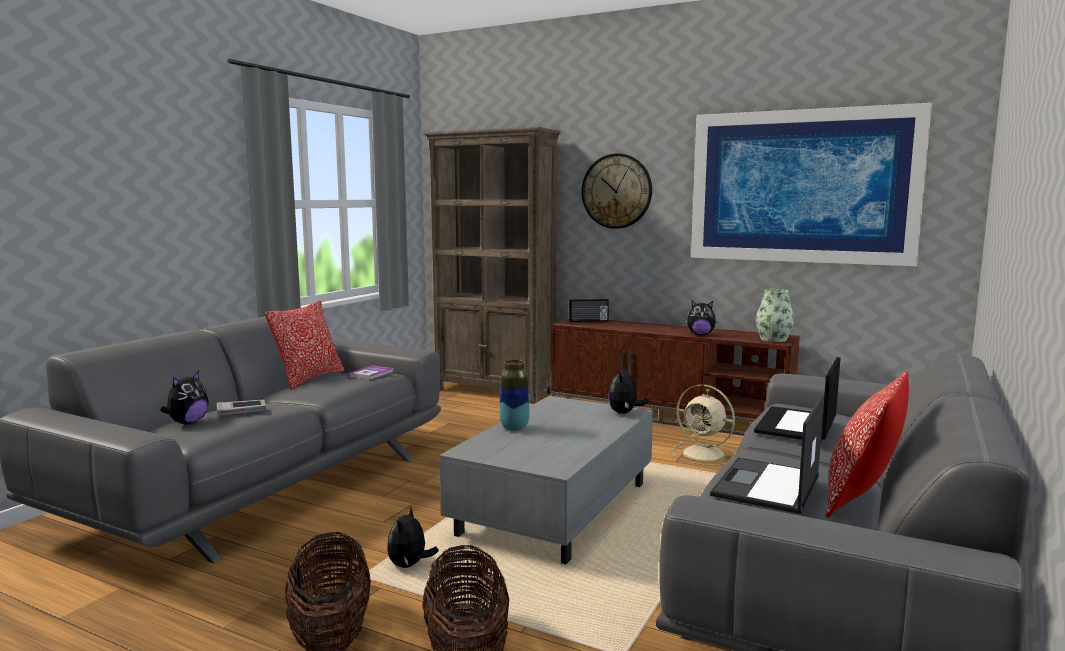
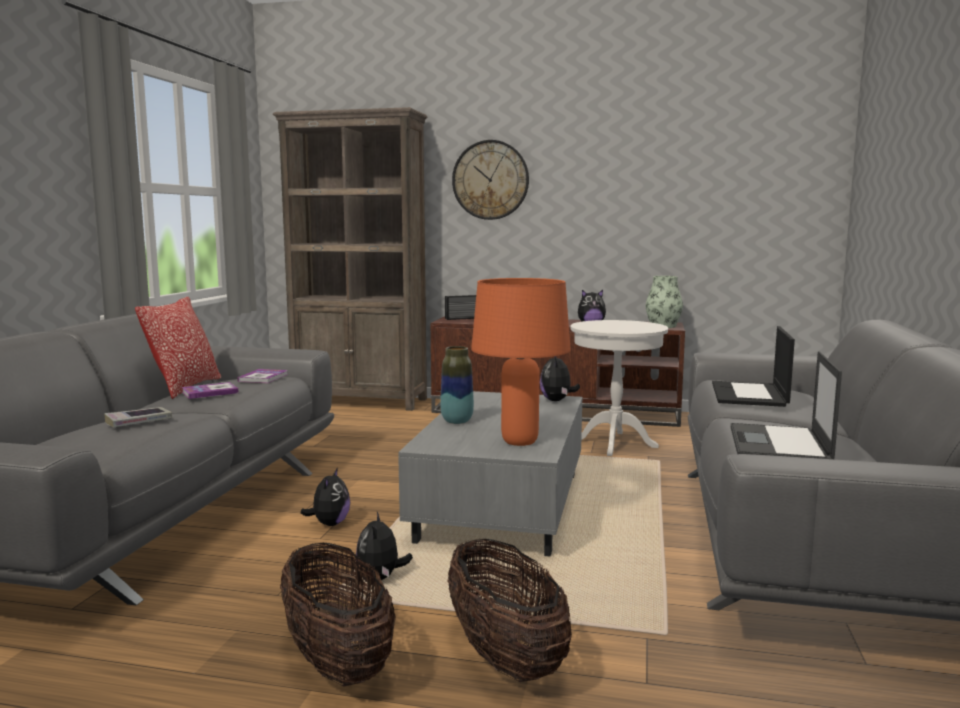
camera: 15 degrees left, 0 degrees up
(187, 423) = (74, 438): plush toy -> plush toy (329, 524)
(317, 386) = (210, 392): none -> book
(551, 454) = (519, 442): none -> orange table lamp
(705, 454) = (615, 443): beige fan -> white side table
(802, 186) = (681, 174): picture -> none
(862, 498) = (861, 449): pillow -> none

